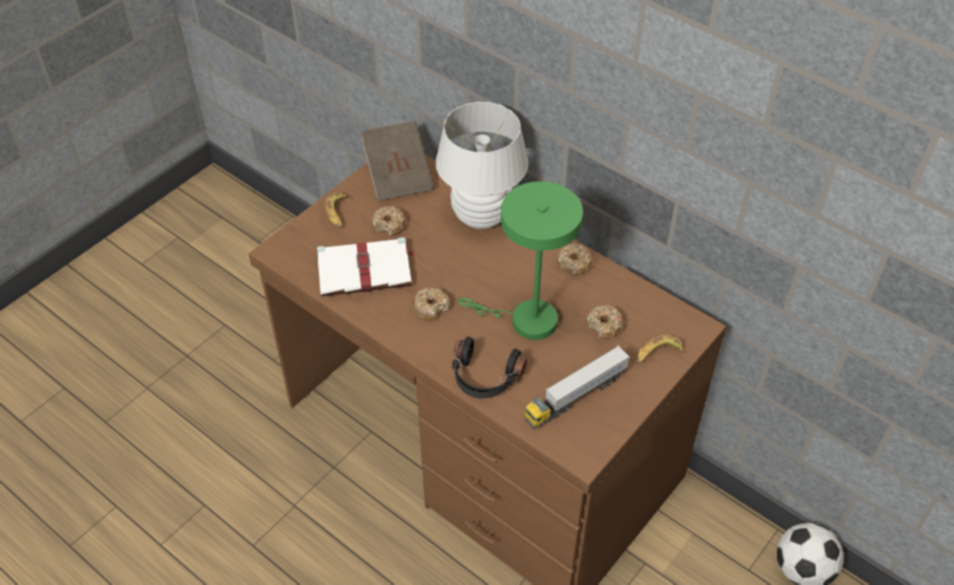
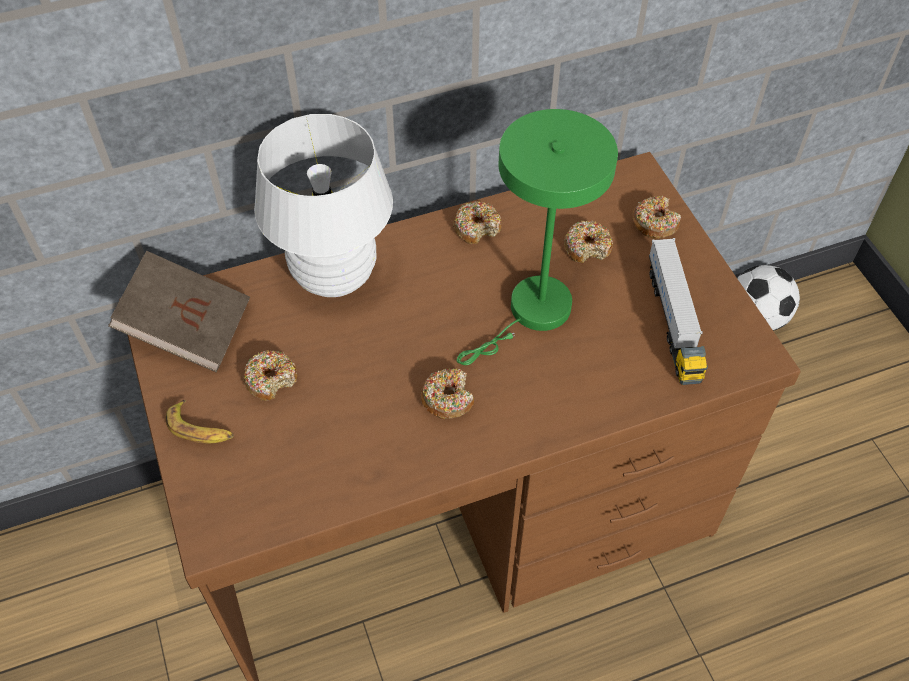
camera: 60 degrees left, 5 degrees up
(366, 270) = (331, 441): white book -> none
(484, 378) = (595, 395): black headphones -> none
(657, 354) = (654, 223): banana -> donut

